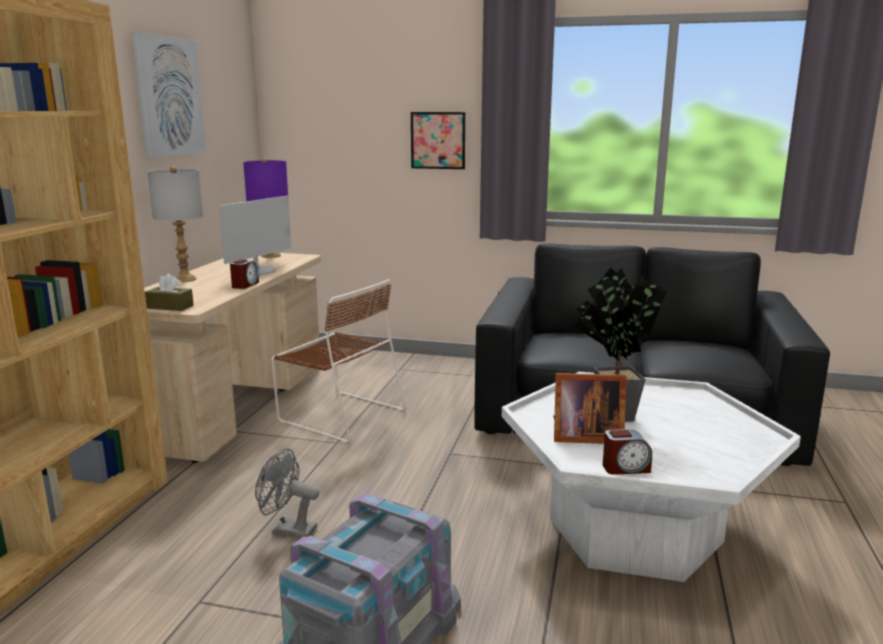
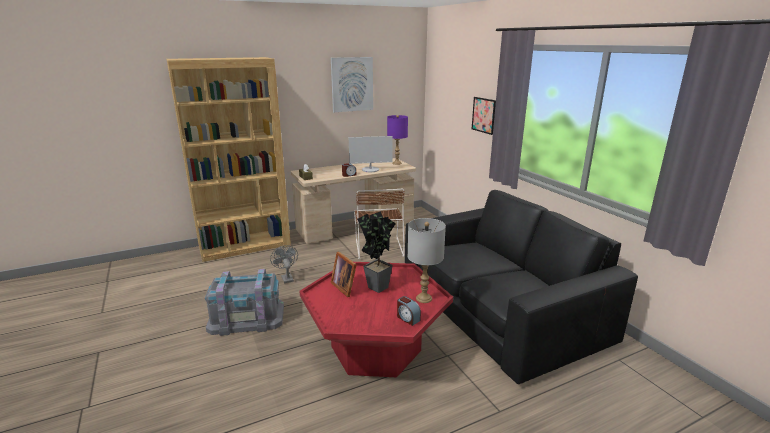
camera: 50 degrees right, 5 degrees up
(185, 279) = (340, 167): grey table lamp -> grey table lamp (424, 298)
(625, 468) = (324, 304): alarm clock -> alarm clock (407, 318)
(634, 530) = (376, 348): white coffee table -> red coffee table

